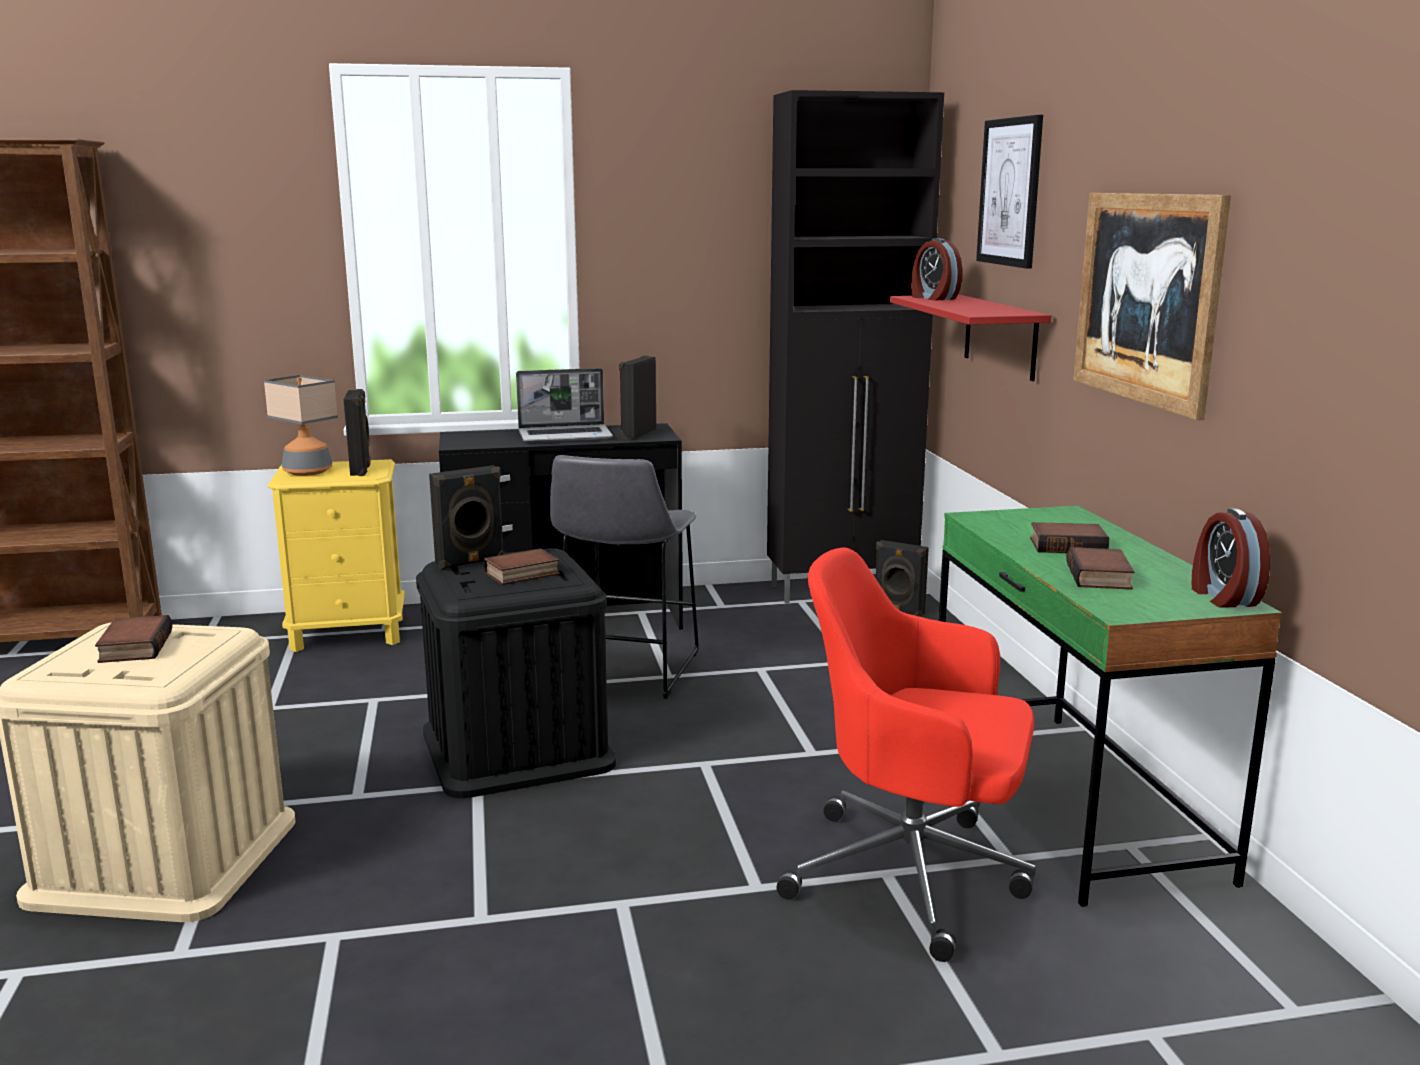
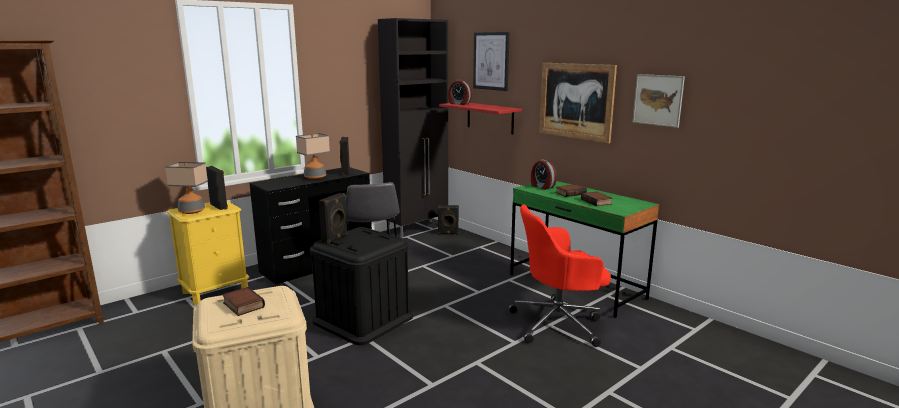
camera: 30 degrees left, 0 degrees up
(522, 574) = (367, 239): book -> none
(566, 436) = (315, 177): laptop -> table lamp
(1223, 597) = (638, 202): alarm clock -> alarm clock (542, 187)
(1310, 299) = (658, 100): none -> picture

